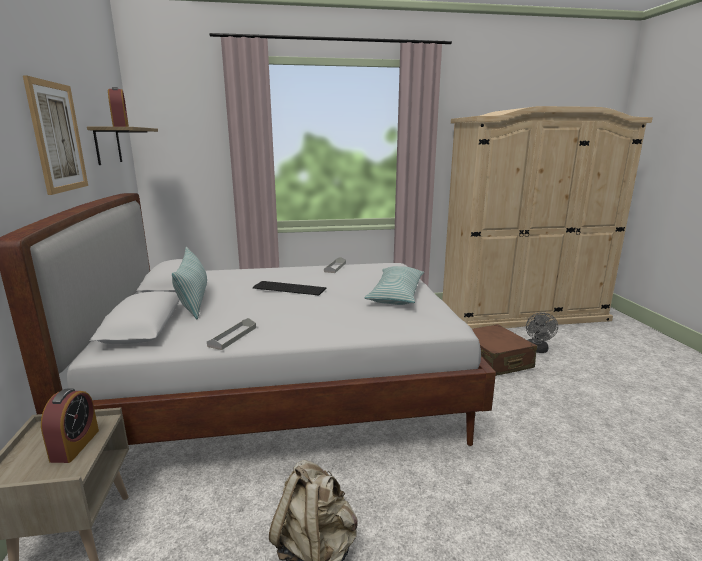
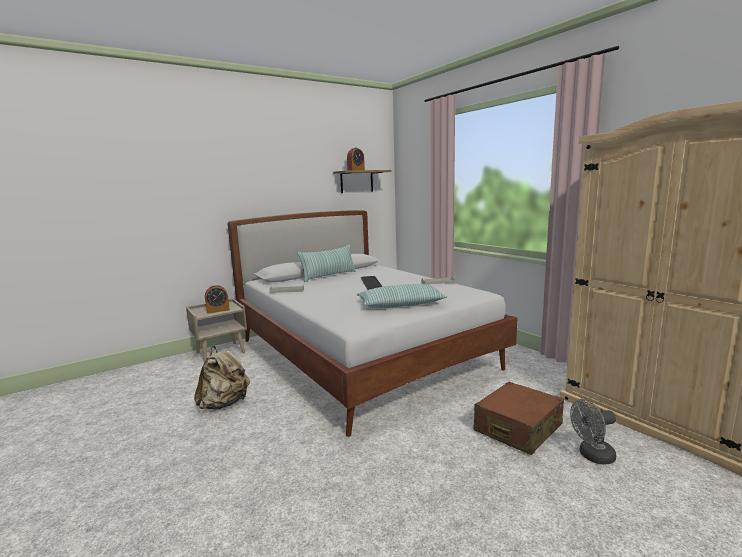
camera: 65 degrees right, 5 degrees down
(57, 137) = (300, 178): picture -> none

